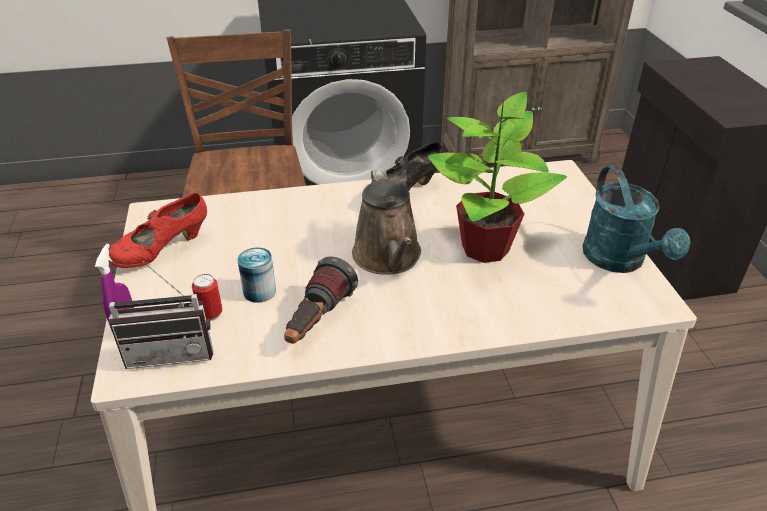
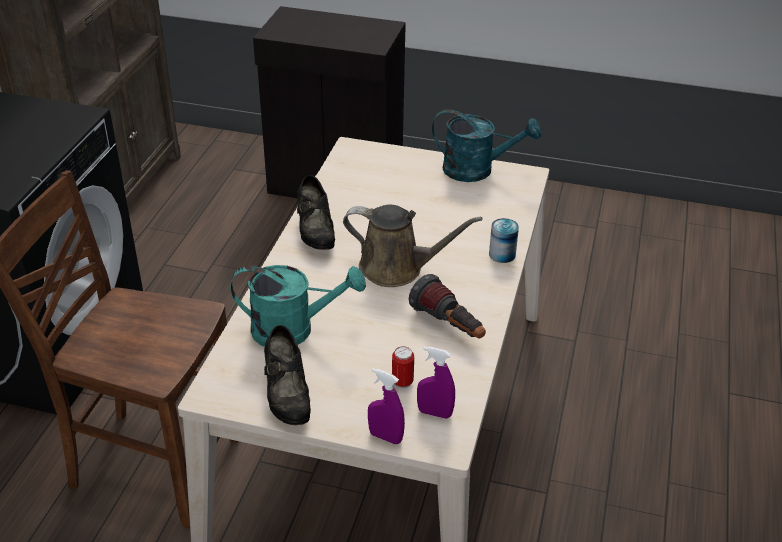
camera: 65 degrees left, 0 degrees up
(163, 251) = (287, 396): red shoe -> black shoe
(172, 351) = (434, 413): radio -> purple spray bottle
(255, 226) = (294, 330): none -> turquoise watering can
(259, 291) = (391, 348): can -> can (502, 254)
(485, 247) = (419, 219): potted plant -> none

